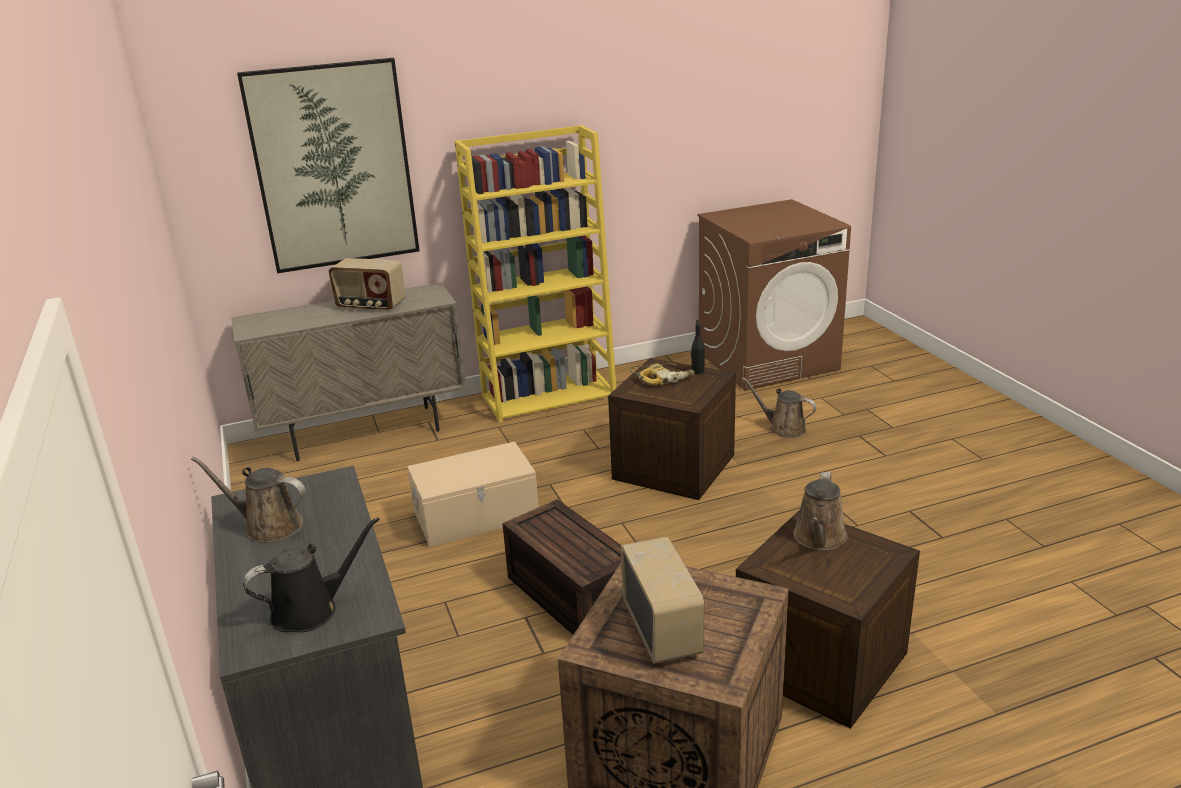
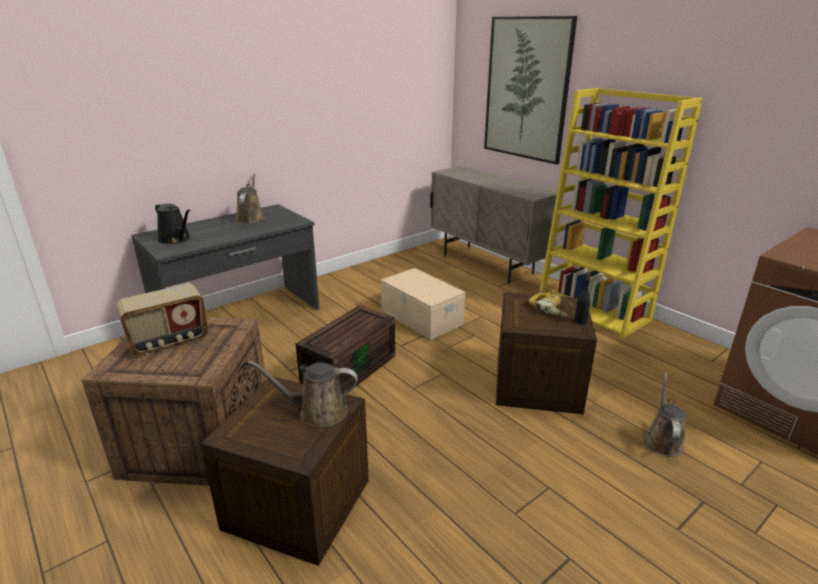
camera: 70 degrees right, 0 degrees up
(370, 306) = (504, 185): radio -> none

